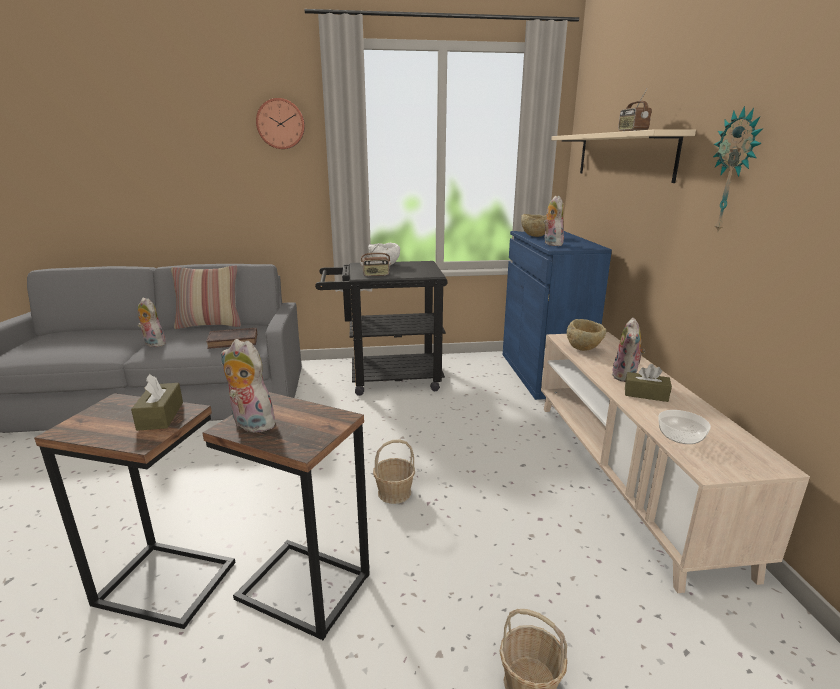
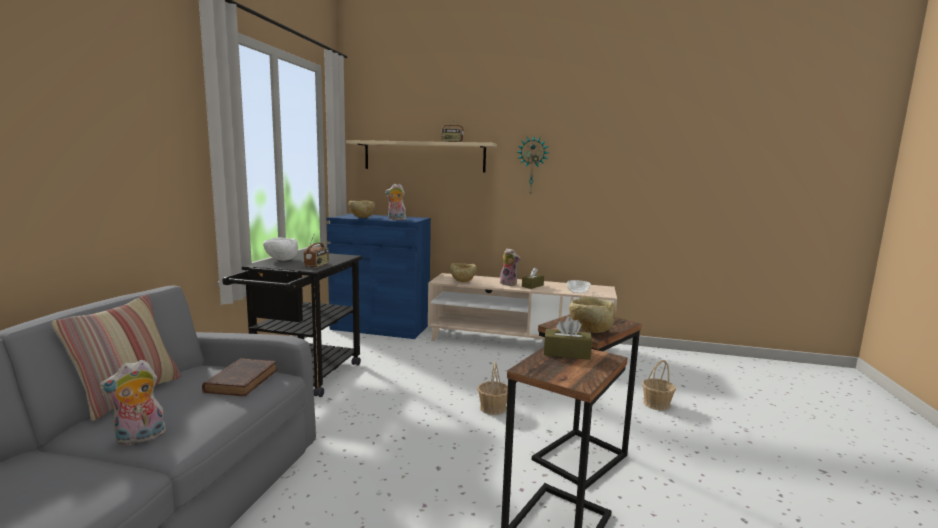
camera: 70 degrees left, 10 degrees down
(250, 424) = (590, 331): plush toy -> beige bowl
(281, 124) = (145, 102): wall clock -> none

